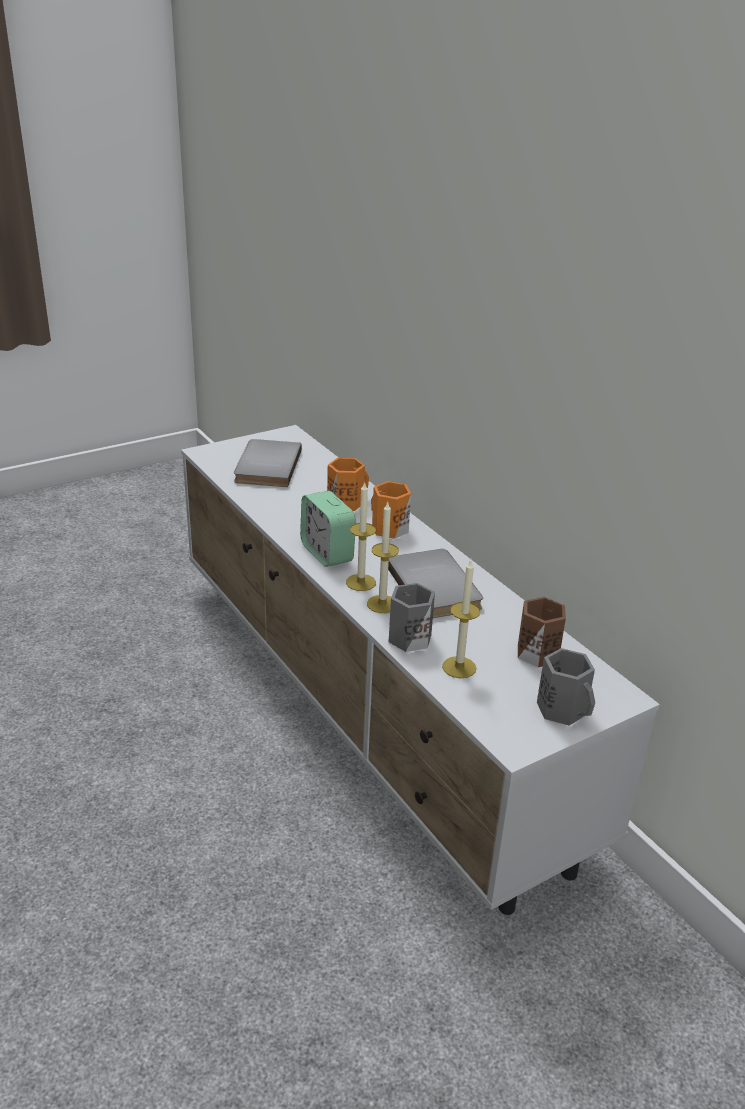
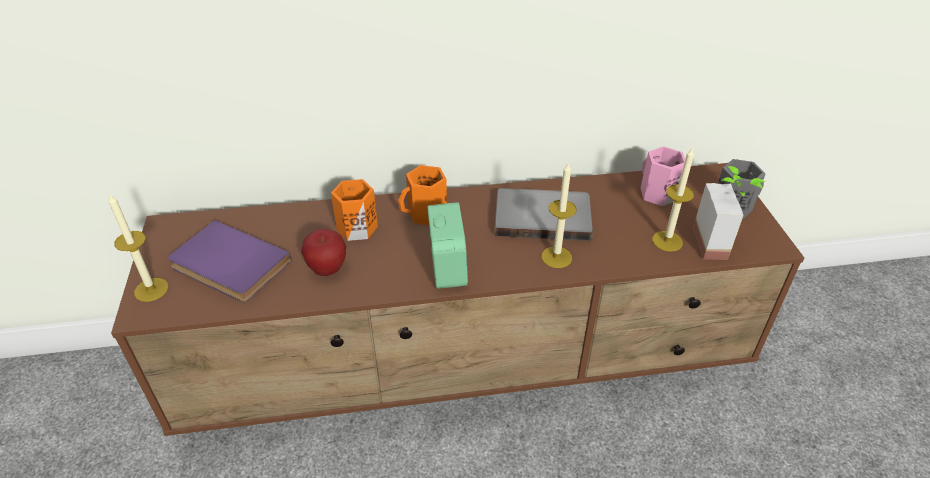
camera: 65 degrees left, 10 degrees up
(265, 466) = (228, 266): grey book -> purple book
(288, 503) = (327, 269): none -> apple
(327, 553) = (448, 268): alarm clock -> alarm clock turned 90 degrees counterclockwise
(360, 582) = (513, 260): candle -> candle (151, 289)
(367, 710) = (468, 367): white tv stand -> brown tv stand
(407, 637) = (615, 257): grey mug -> none
(484, 704) = (720, 243): none -> potted plant
(537, 651) = (656, 193): brown mug -> pink mug

